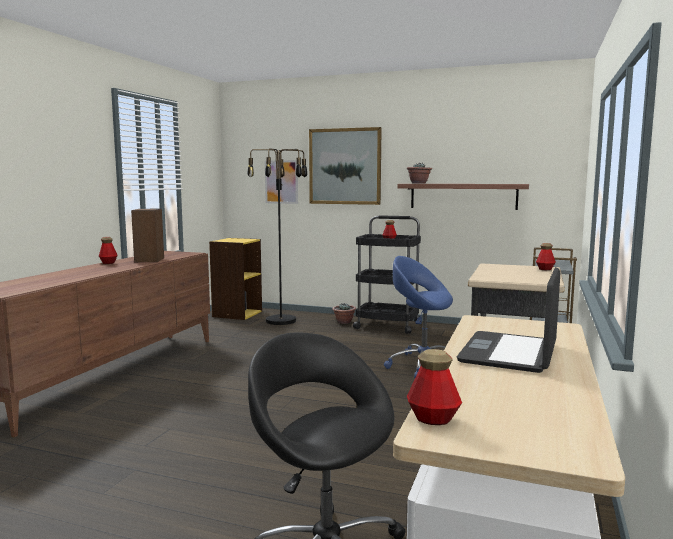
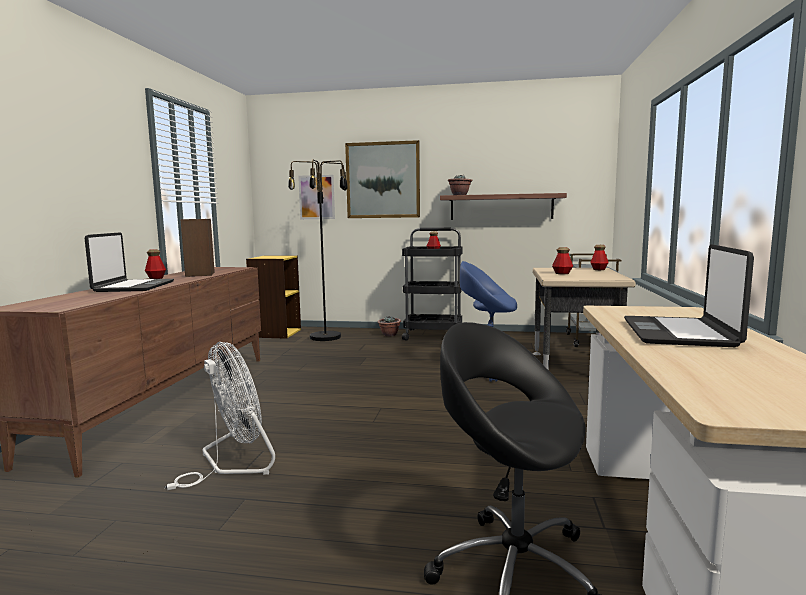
camera: 10 degrees left, 0 degrees up
(81, 272) = (133, 287): none -> laptop
(137, 434) = (227, 460): none -> white fan
(433, 419) = (704, 395): bottle -> bottle (562, 273)

